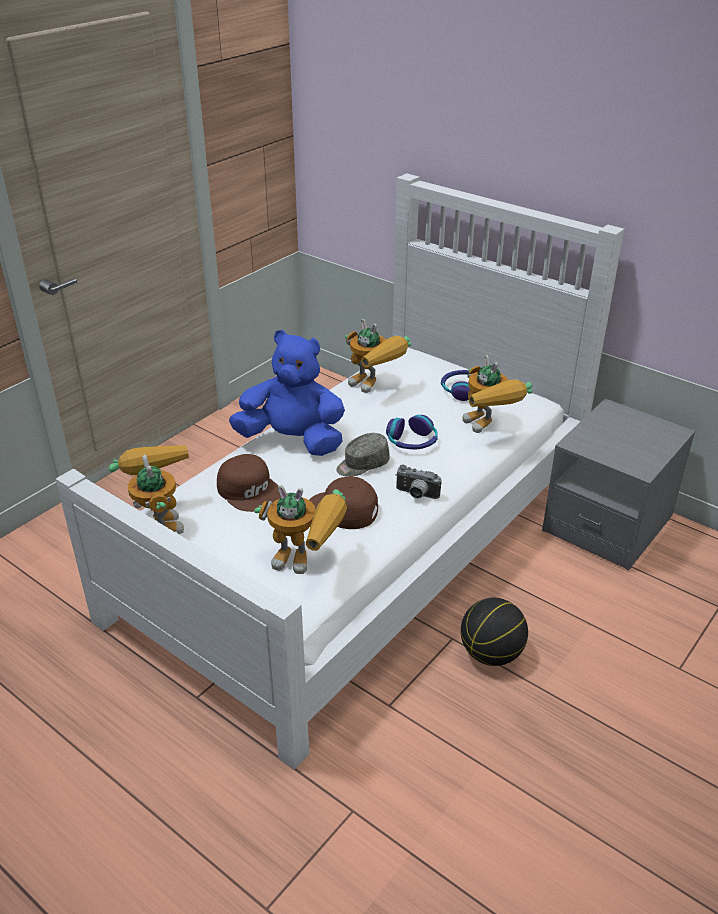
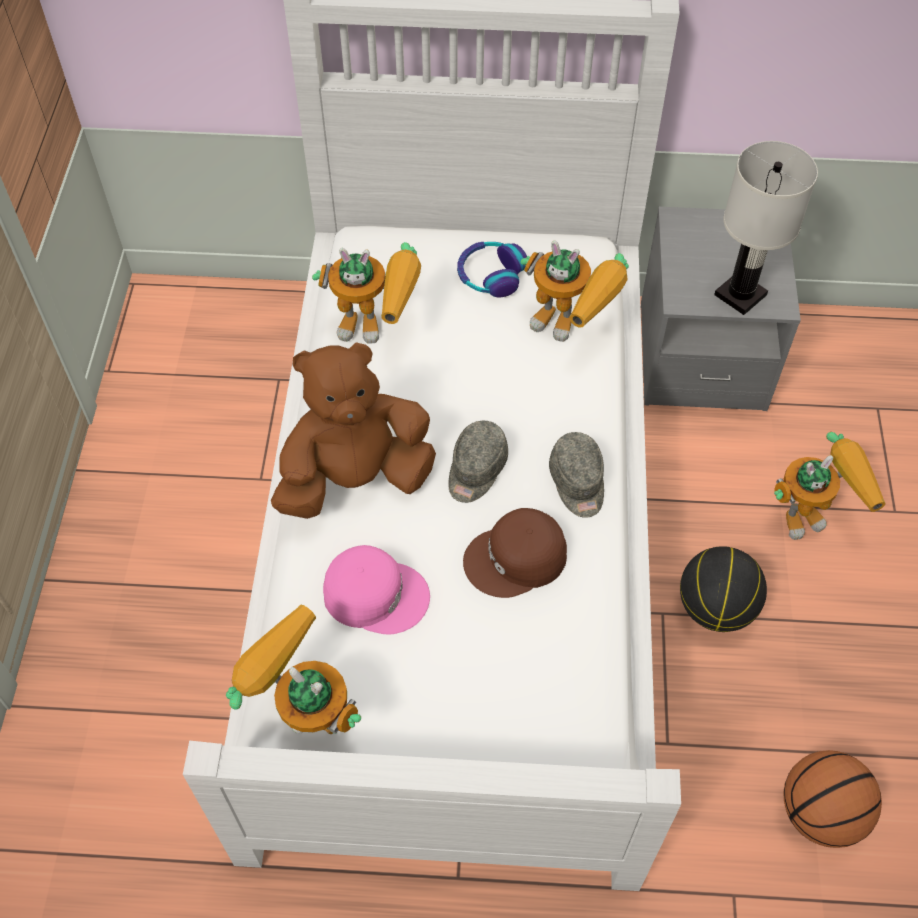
camera: 35 degrees left, 20 degrees up
(250, 490) = (375, 593): brown cap -> pink cap
(293, 440) = (355, 478): blue plush toy -> brown plush toy
(307, 561) = (544, 662): toy robot -> toy robot (813, 512)
(412, 441) = (501, 397): headphones -> none
(416, 495) = (577, 483): camera -> grey cap
(457, 803) = (820, 813): none -> basketball
(617, 455) = (739, 295): none -> white table lamp

